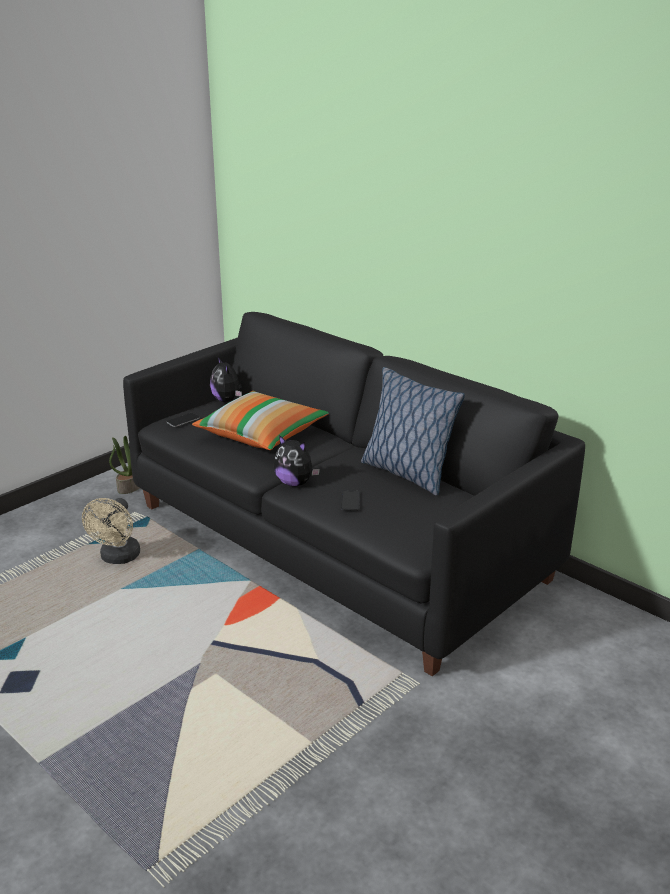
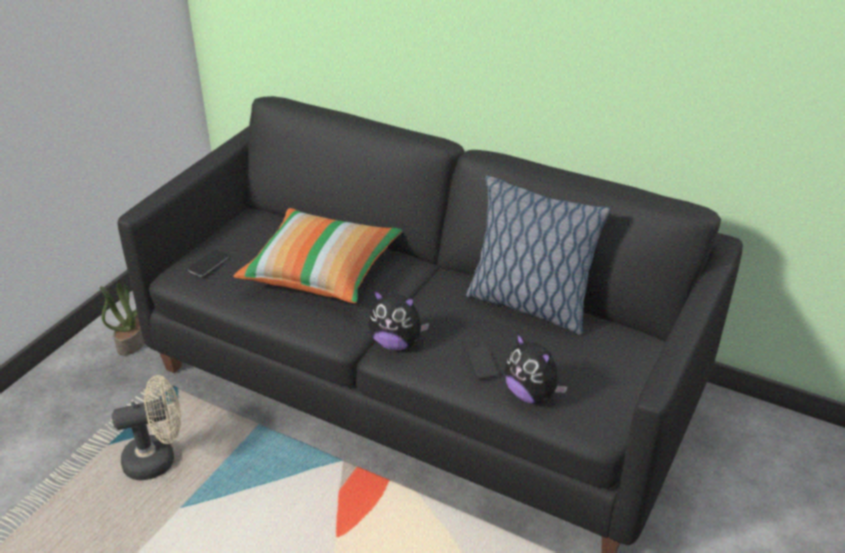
camera: 15 degrees left, 10 degrees up
(118, 558) = (158, 459): beige fan -> beige fan turned 105 degrees counterclockwise
(227, 400) = (252, 220): plush toy -> plush toy (531, 394)

